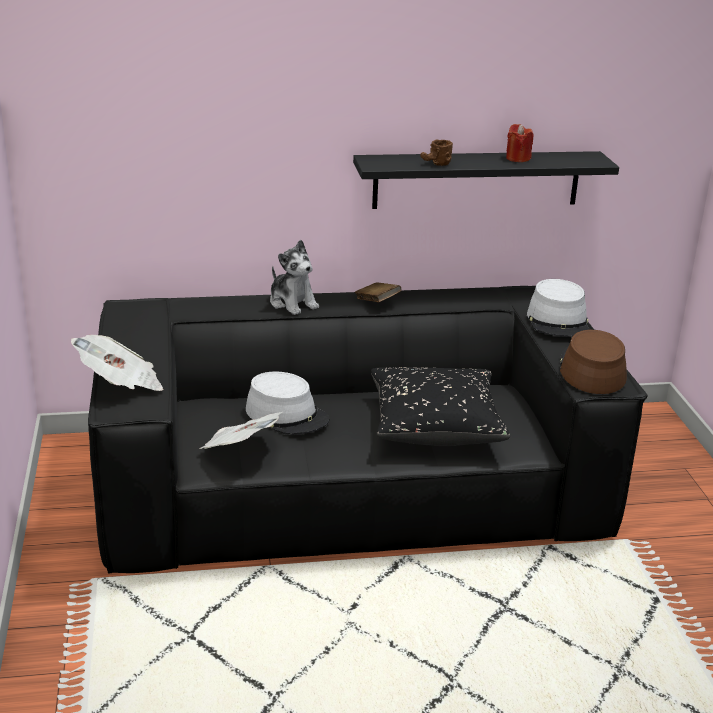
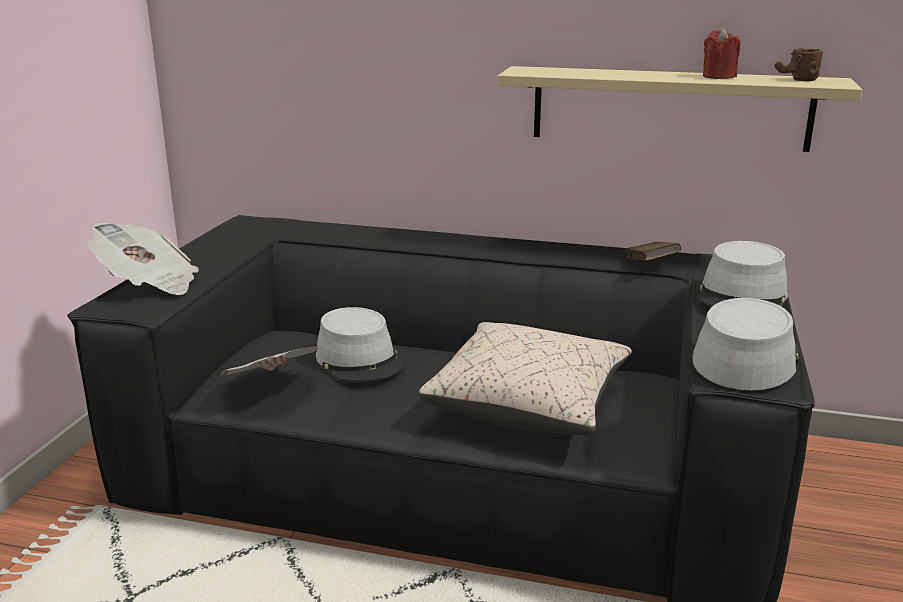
camera: 25 degrees right, 5 degrees down
(292, 303) = (423, 239): plush toy -> none
(377, 302) = (521, 249): brown book -> brown book (650, 264)
(435, 424) = (528, 403): black pillow -> beige pillow
(436, 164) = (599, 75): brown mug -> brown mug (796, 80)
(476, 179) = (669, 108): black shelf -> beige shelf
(591, 370) = (745, 357): brown hat -> grey hat

